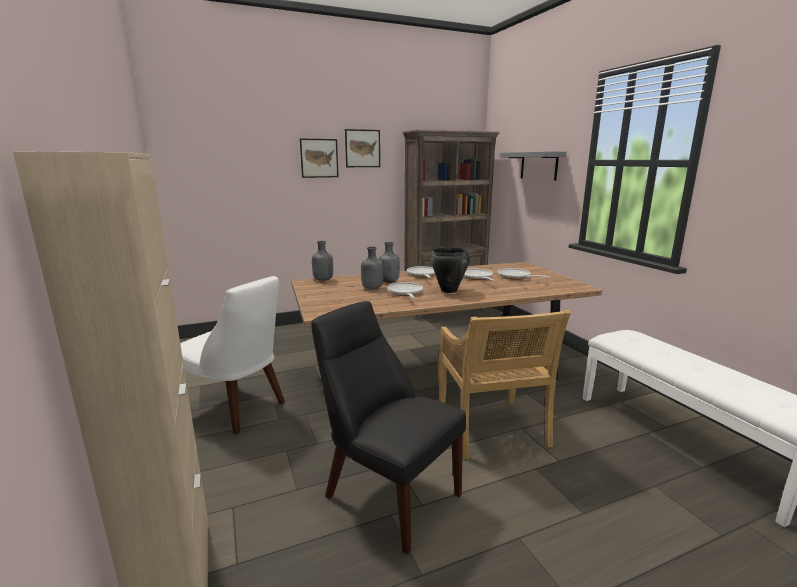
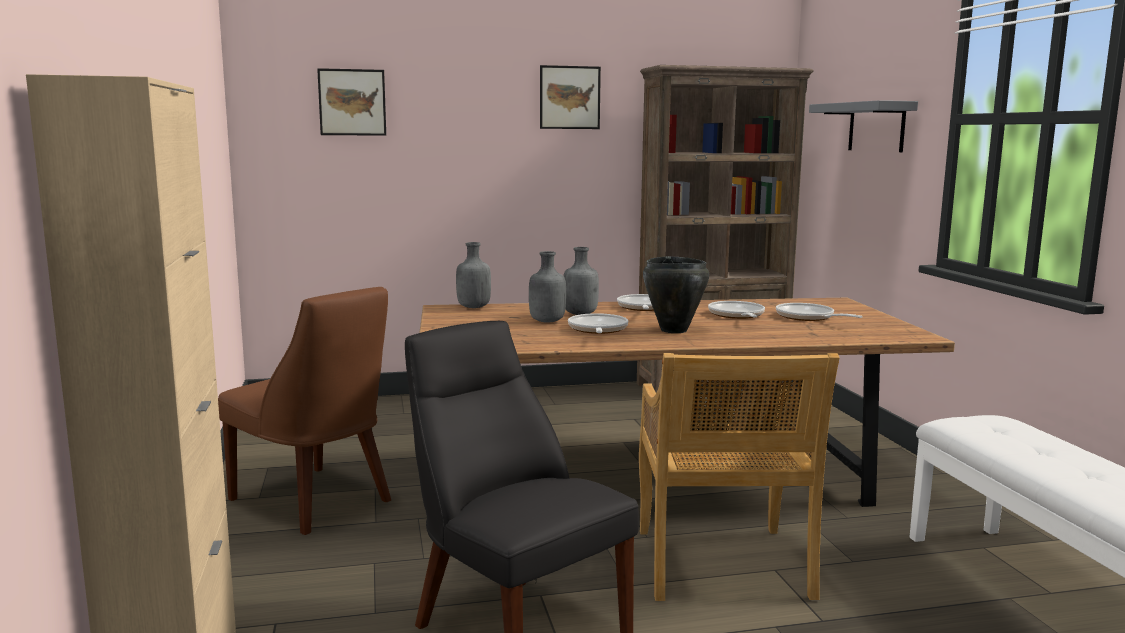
camera: 10 degrees right, 5 degrees down
(237, 408) = (315, 502): white chair -> brown chair
(319, 158) = (495, 113): picture -> picture (352, 102)

